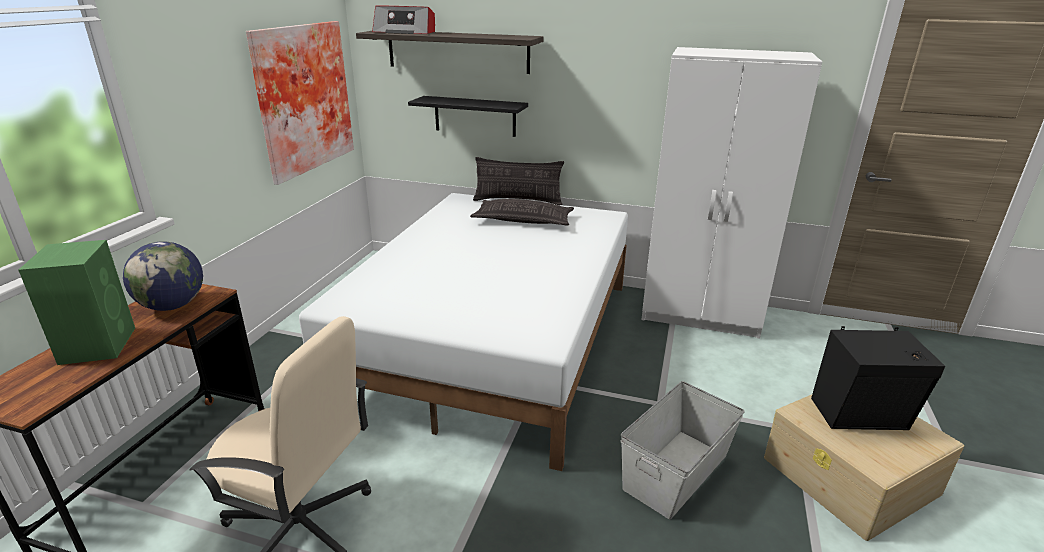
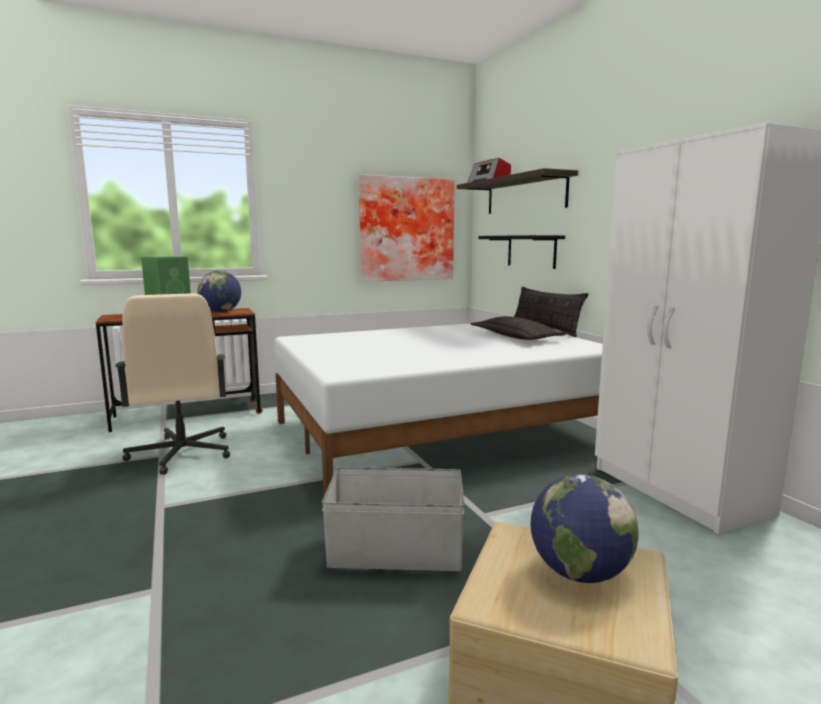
camera: 50 degrees right, 15 degrees down
(862, 417) = (579, 573): black speaker -> globe

